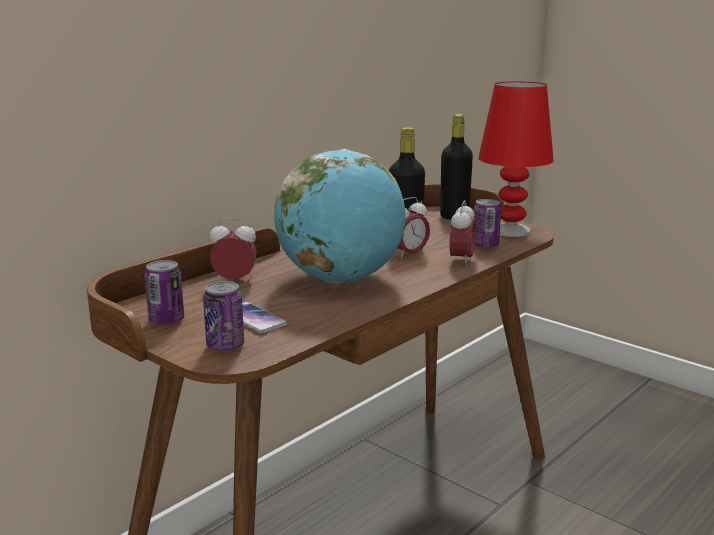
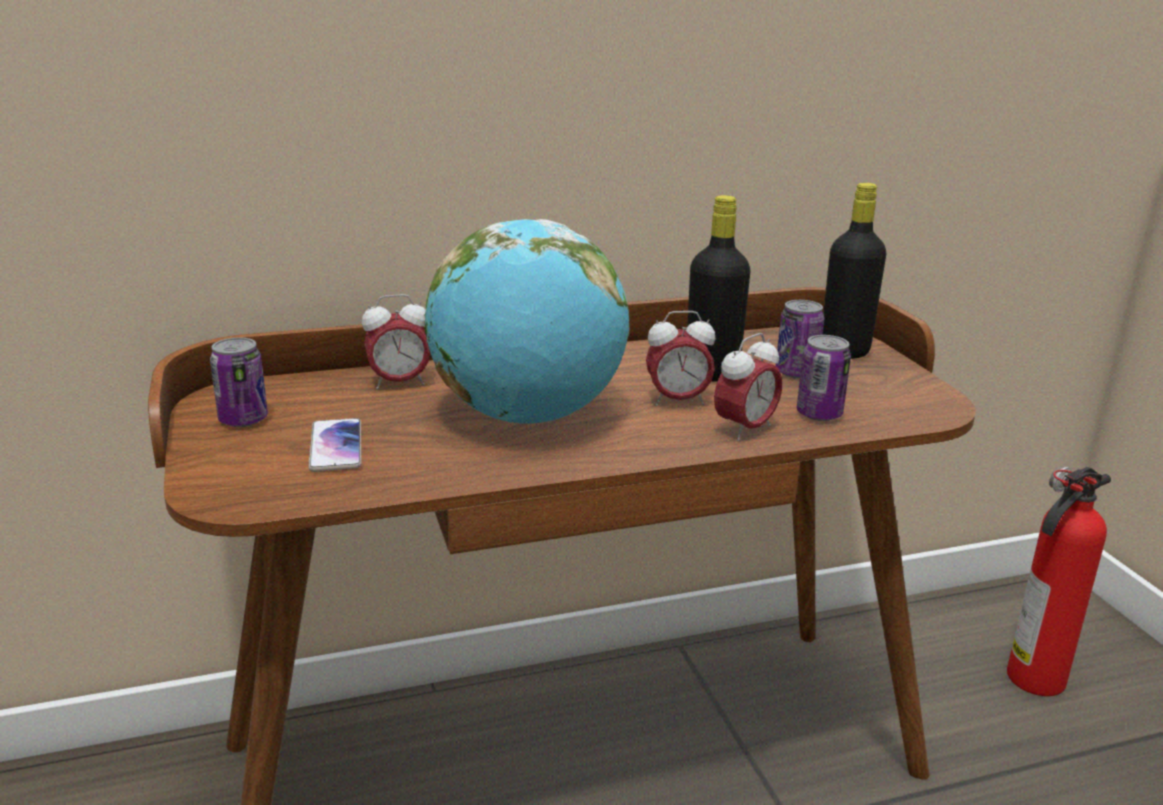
camera: 30 degrees right, 5 degrees up
(225, 346) = (247, 477): can -> can (796, 372)
(235, 280) = (399, 383): alarm clock -> alarm clock turned 135 degrees clockwise
(510, 231) = (901, 396): red table lamp -> none
(554, 394) = (1033, 679): none -> fire extinguisher

